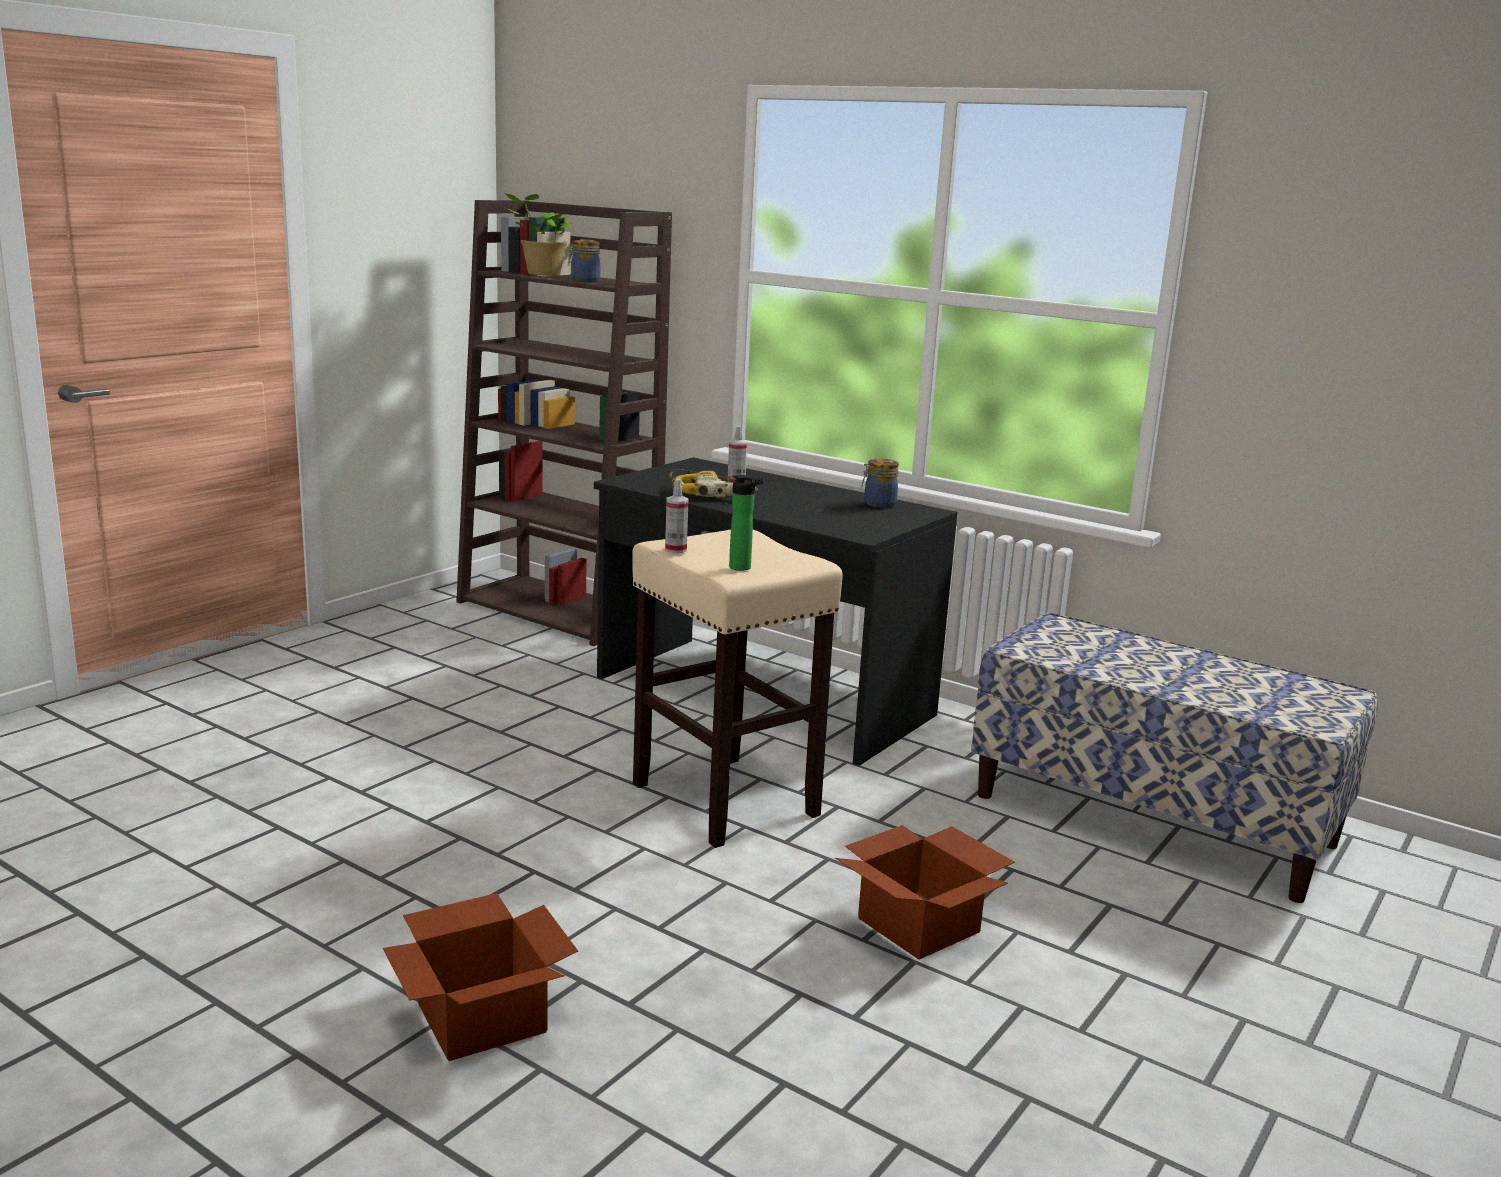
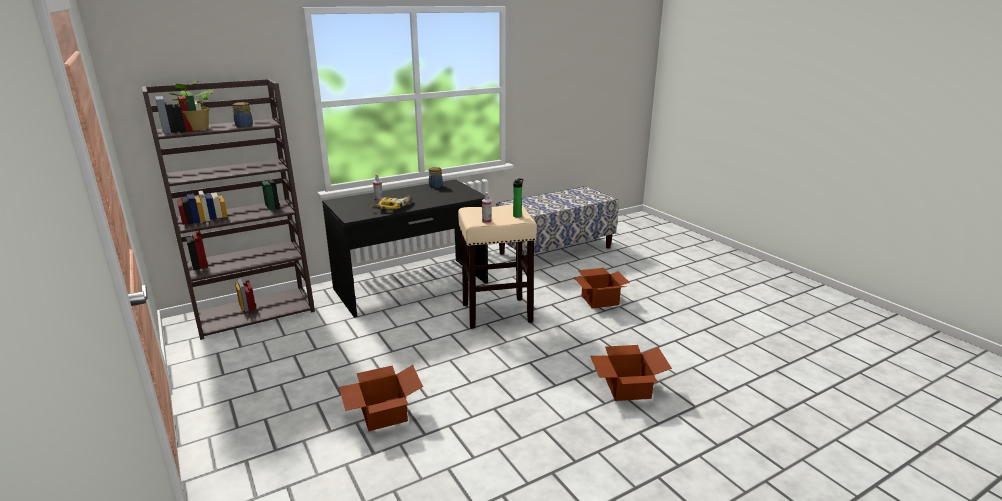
camera: 65 degrees left, 5 degrees up
(299, 765) = (382, 414): none -> cardboard box

